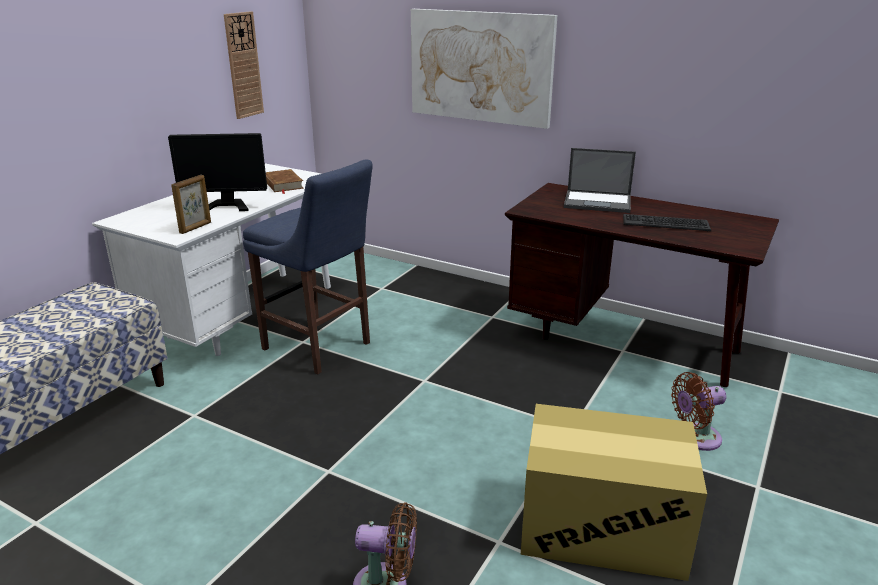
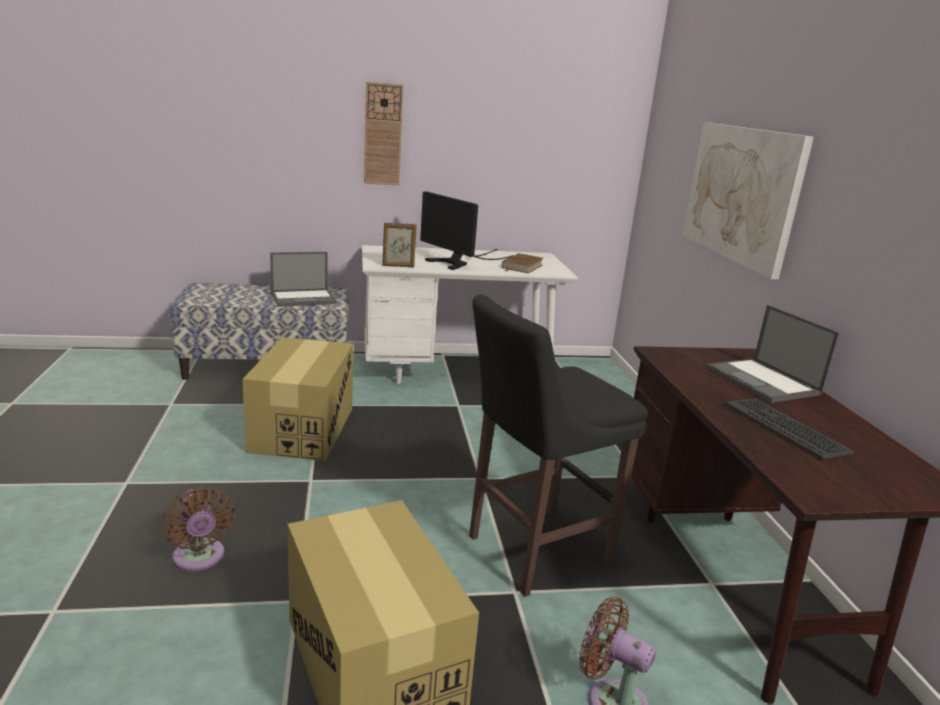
camera: 50 degrees right, 5 degrees down
(82, 313) = (304, 298): none -> laptop
(229, 443) = (302, 429): none -> cardboard box
(243, 65) = (553, 158): wall clock -> wall clock (383, 134)
(320, 348) = (460, 415): blue stool -> none
(536, 400) = (532, 551): none -> black stool

